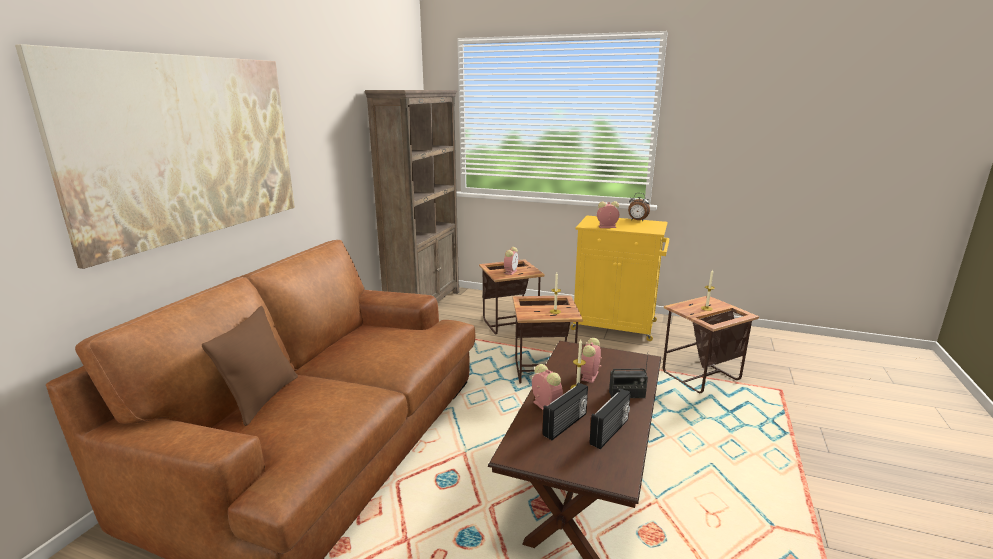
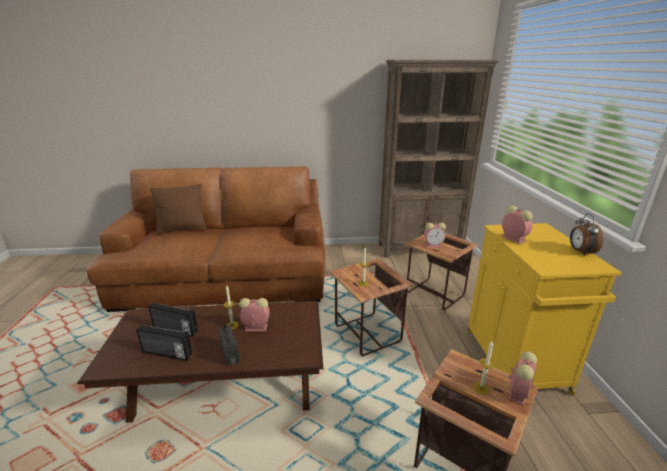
camera: 65 degrees right, 5 degrees up
(190, 148) = (218, 92): picture -> none
(544, 405) = (200, 315): alarm clock -> alarm clock (518, 392)

